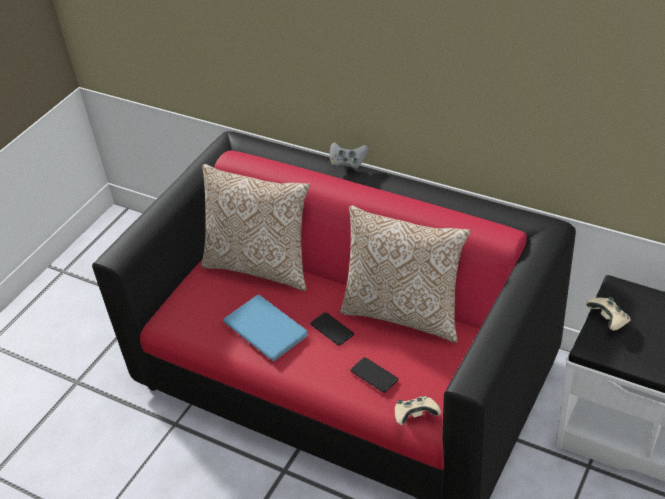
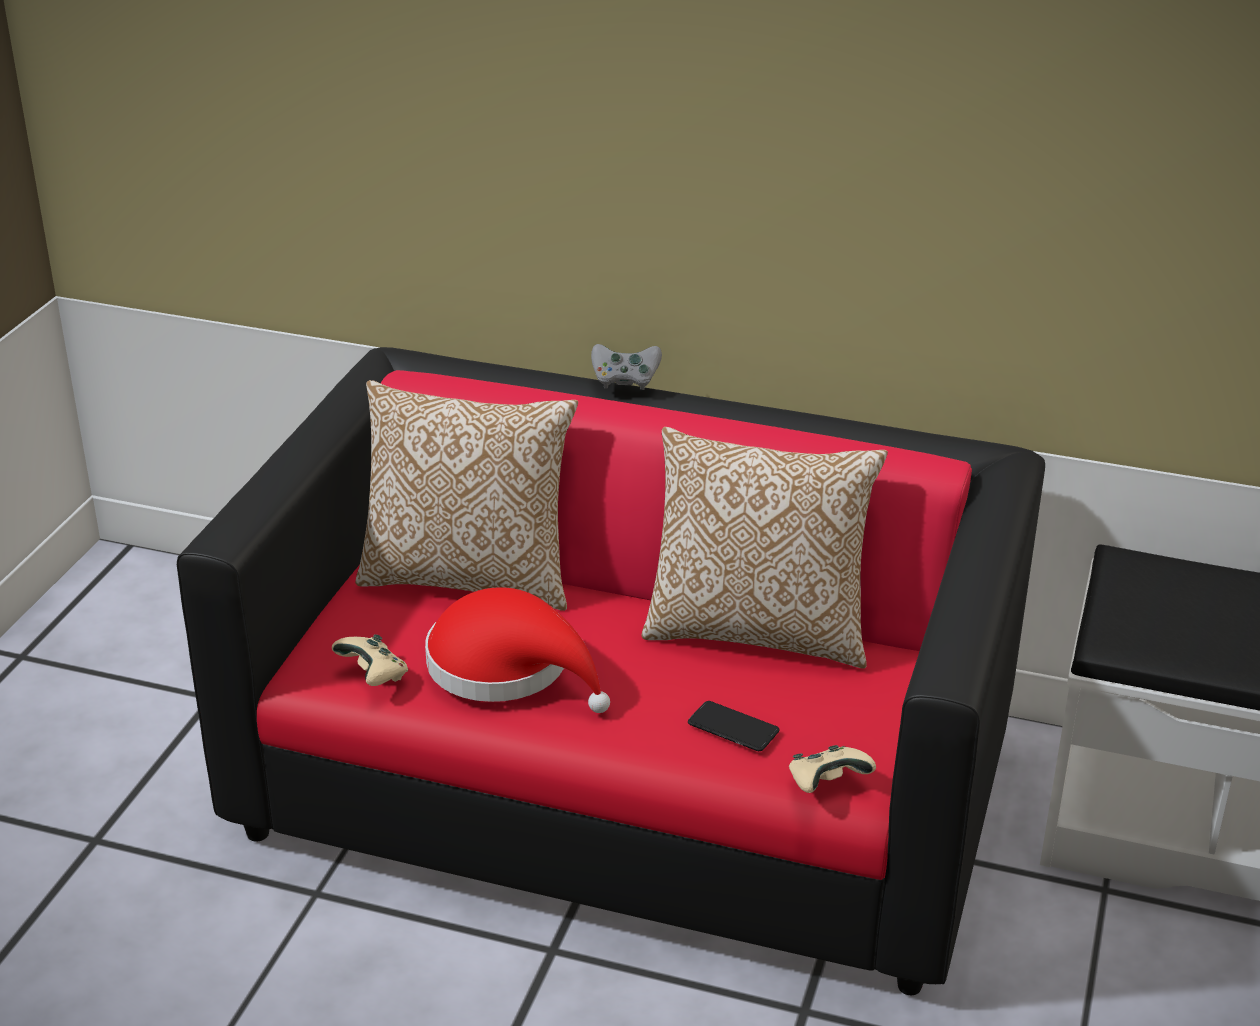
camera: 15 degrees left, 10 degrees down
(266, 326) = (508, 668): blue book -> red hat
(332, 329) = (634, 664): phone -> none
(608, 321) = (1125, 607): beige game controller -> beige game controller (374, 676)

